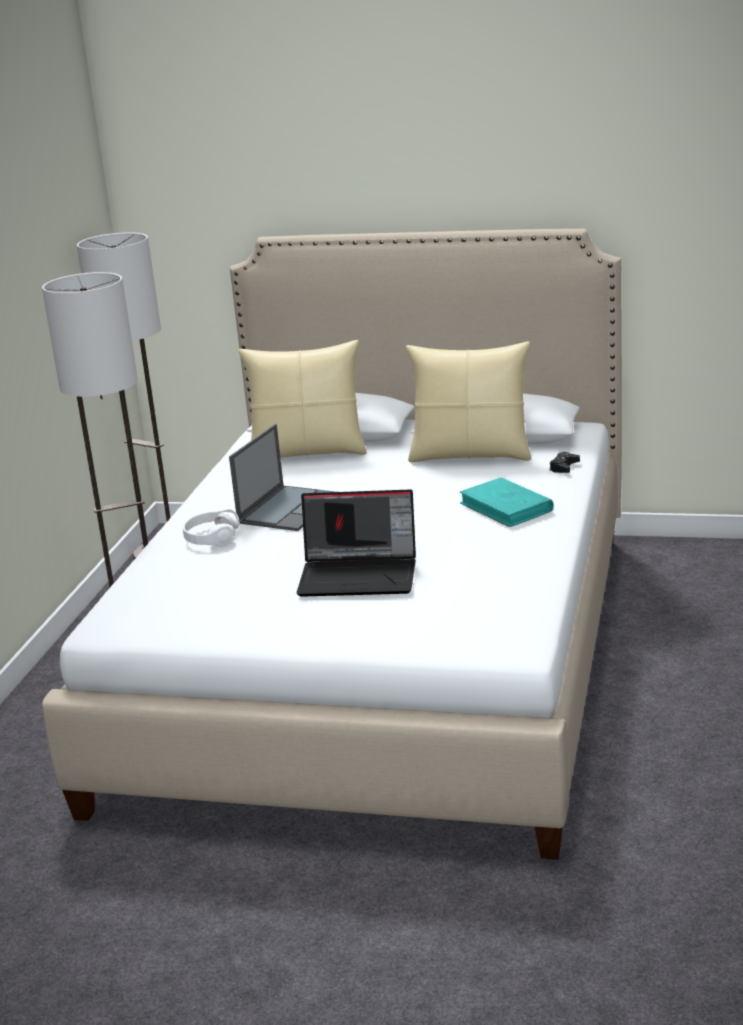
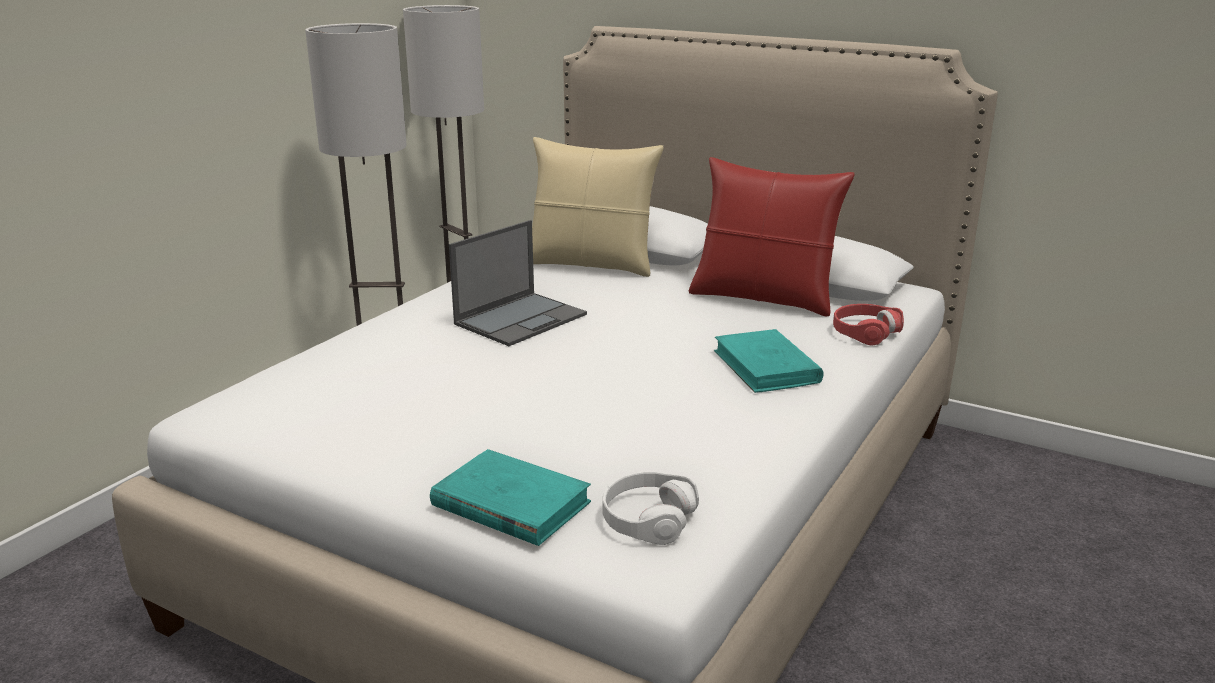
camera: 15 degrees right, 0 degrees up
(211, 537) = (414, 334): white headphones -> white headphones (648, 518)
(360, 575) = (534, 415): laptop -> none
(391, 631) = (510, 504): none -> turquoise book
(471, 455) = (763, 298): beige pillow -> red pillow
(564, 467) = (865, 332): black game controller -> red headphones

